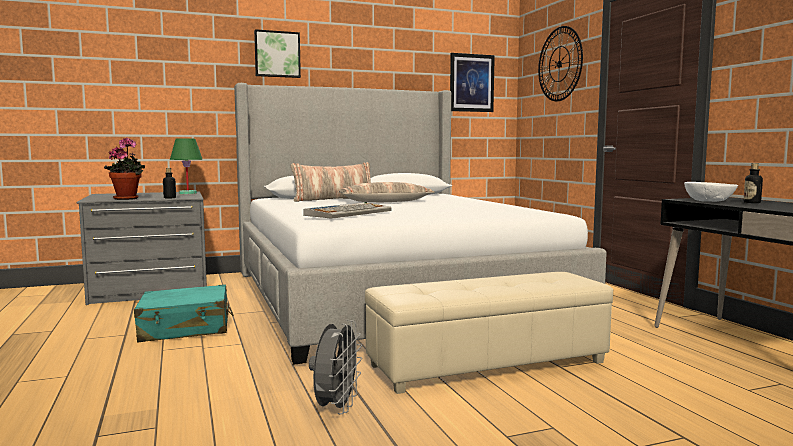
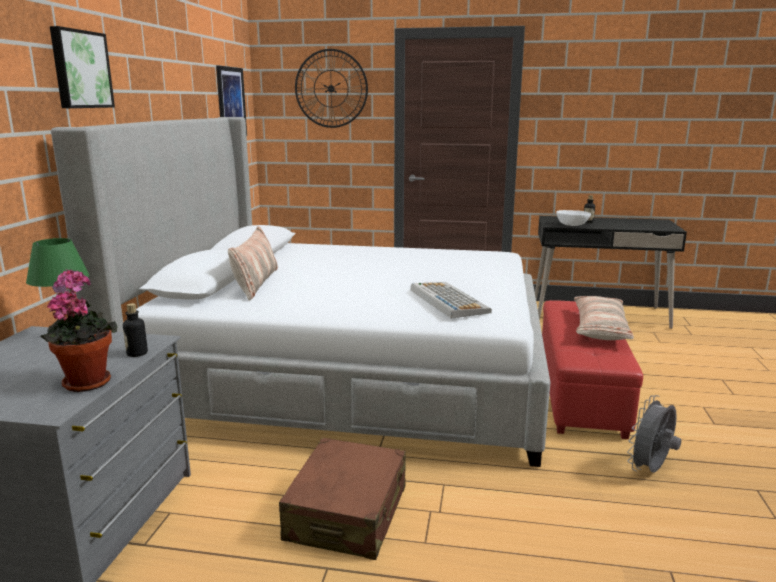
camera: 60 degrees left, 10 degrees up
(185, 328) = (347, 514): turquoise suitcase -> brown suitcase
(336, 408) = (650, 470): grey fan -> grey fan turned 90 degrees counterclockwise
(385, 202) = (322, 272): pillow -> pillow (599, 328)
(488, 363) = (579, 390): beige ottoman -> red ottoman

